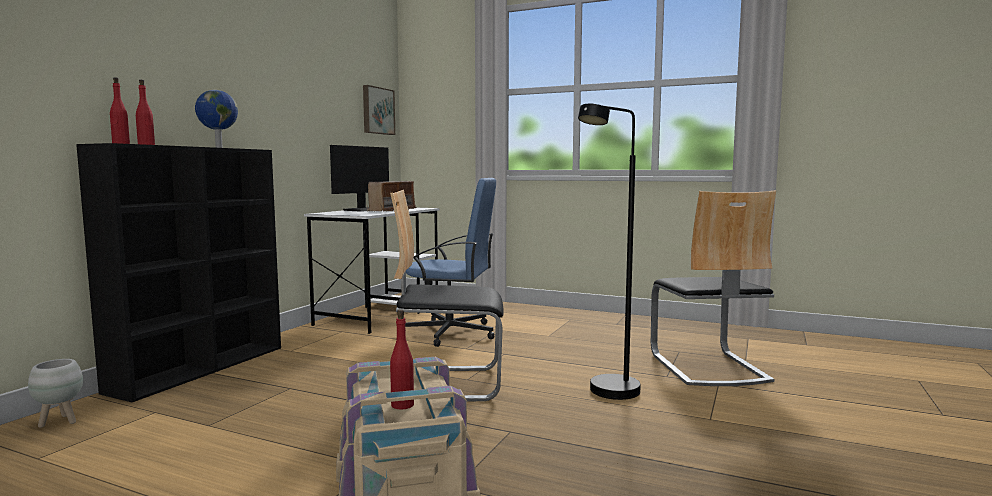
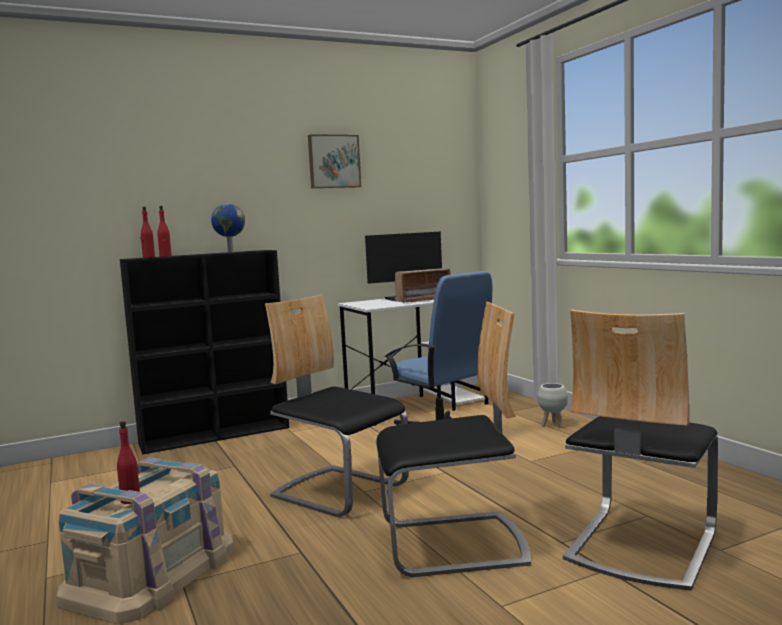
camera: 40 degrees right, 0 degrees up
(60, 422) = (93, 459): white planter -> white planter (553, 425)
(377, 111) = (443, 191): picture -> picture (333, 161)
(608, 394) = (453, 544): black floor lamp -> chair

